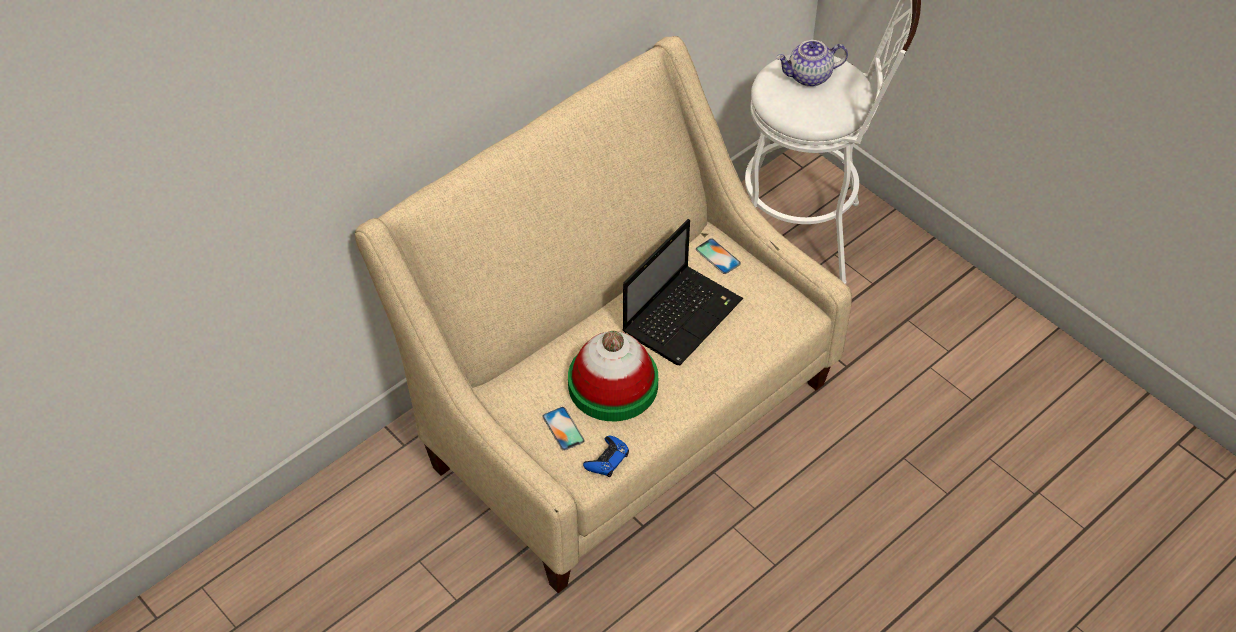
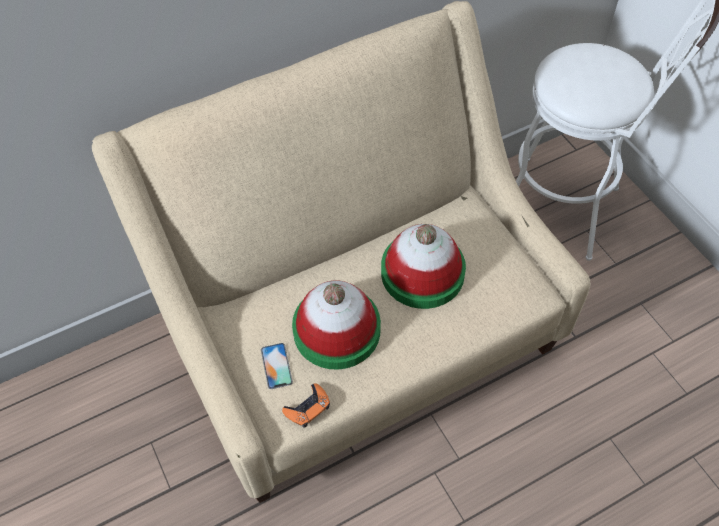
camera: 15 degrees right, 5 degrees up
(607, 460) = (308, 408): blue game controller -> orange game controller
(683, 314) = (422, 272): laptop -> hat
(718, 256) = (470, 221): phone -> none
(809, 77) = (594, 66): teapot -> none

